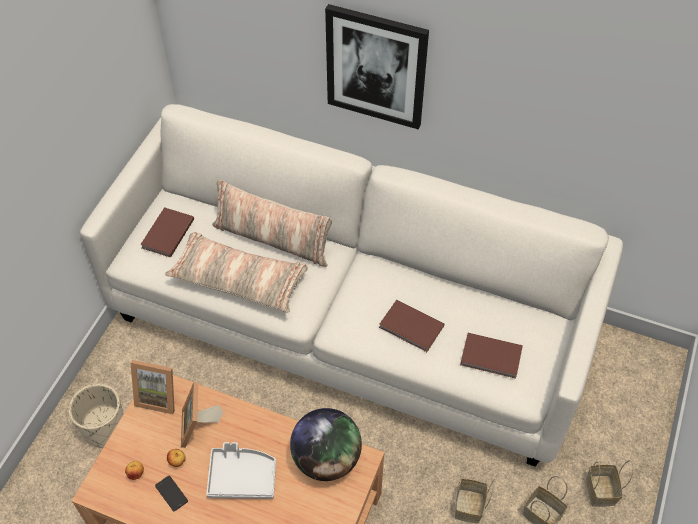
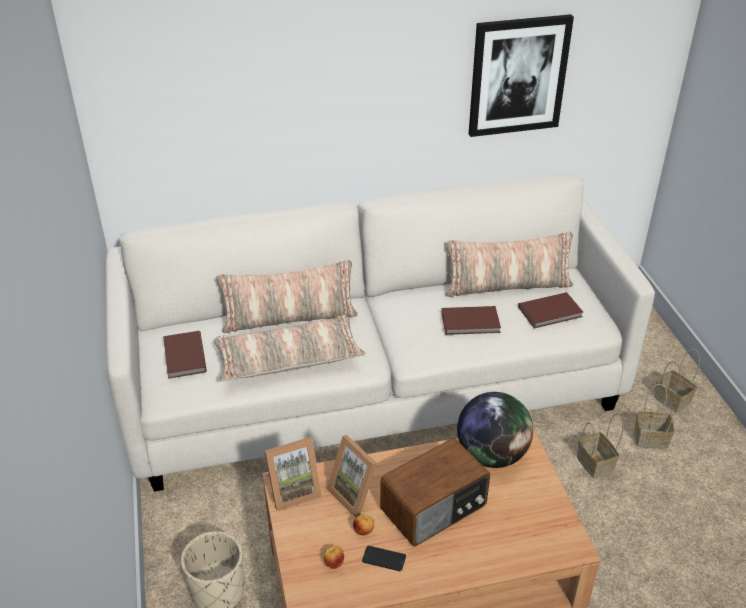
camera: 35 degrees left, 15 degrees down
(242, 477) = (435, 508): grey tray -> radio
(376, 66) = (333, 103): picture -> picture (518, 75)
(481, 306) = (507, 285): none -> pillow

